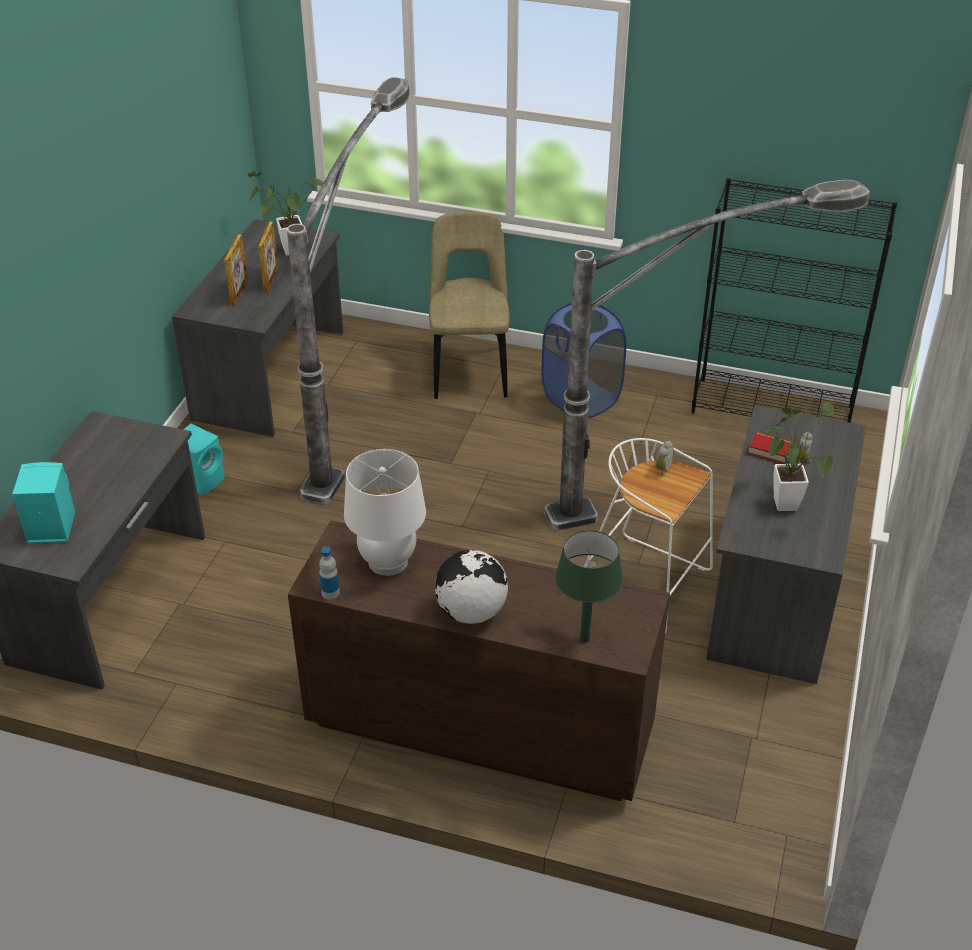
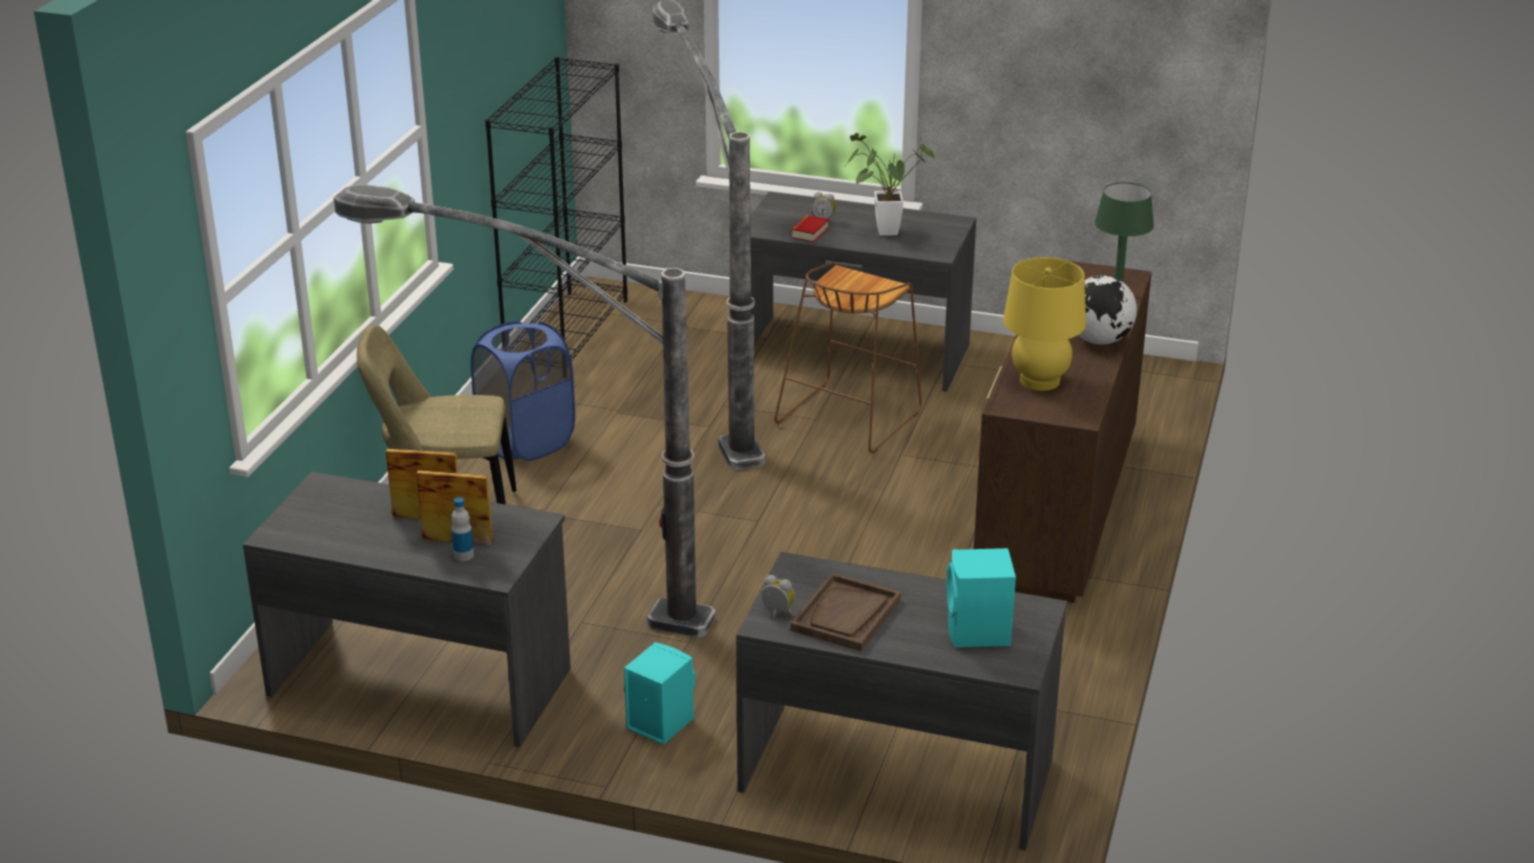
camera: 90 degrees left, 10 degrees down
(96, 461) = (846, 615): none -> brown tray
(287, 251) = (351, 509): potted plant -> none
(330, 593) = (1091, 408): bottle -> bottle (463, 555)
(388, 561) = (1039, 381): white table lamp -> yellow table lamp
(646, 585) = (848, 416): white stool -> brown stool
(662, 468) = (830, 287): alarm clock -> alarm clock (777, 613)

